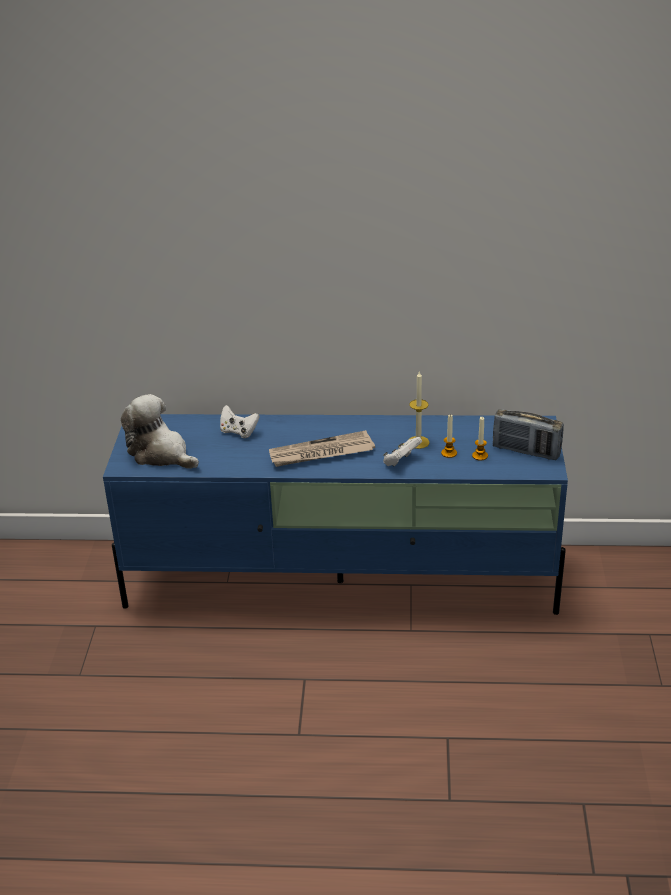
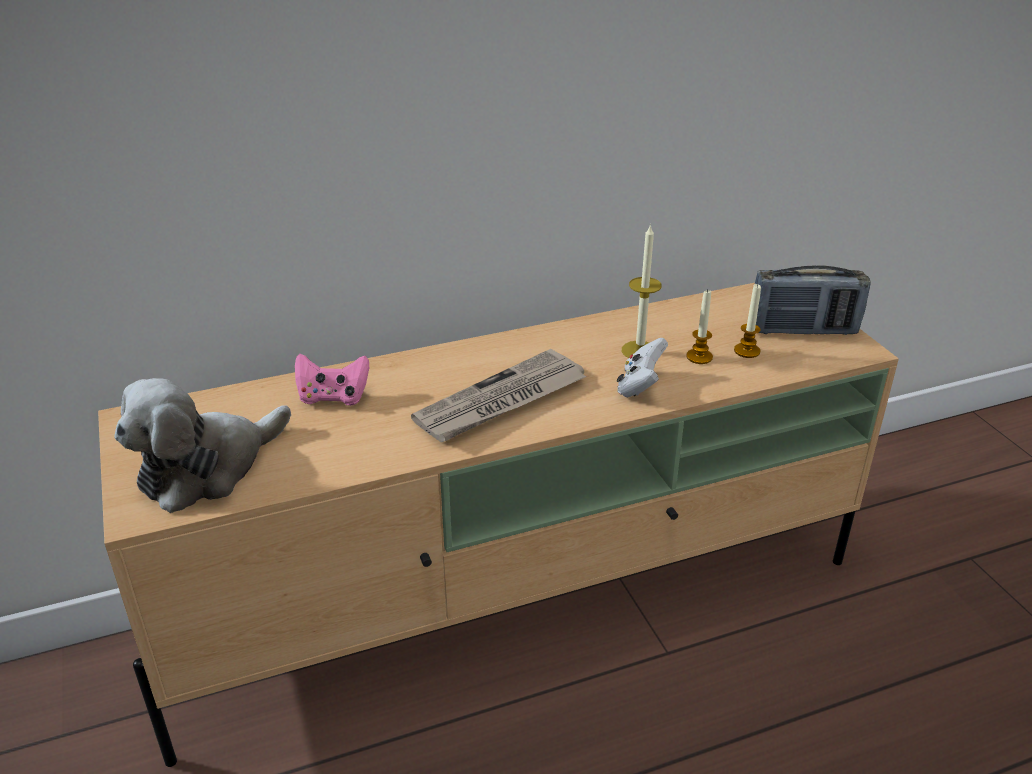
camera: 25 degrees left, 0 degrees up
(161, 454) = (207, 468): plush toy -> plush toy turned 60 degrees counterclockwise
(238, 432) = (333, 397): white game controller -> pink game controller
(343, 582) = (519, 602): blue tv stand -> beige tv stand

